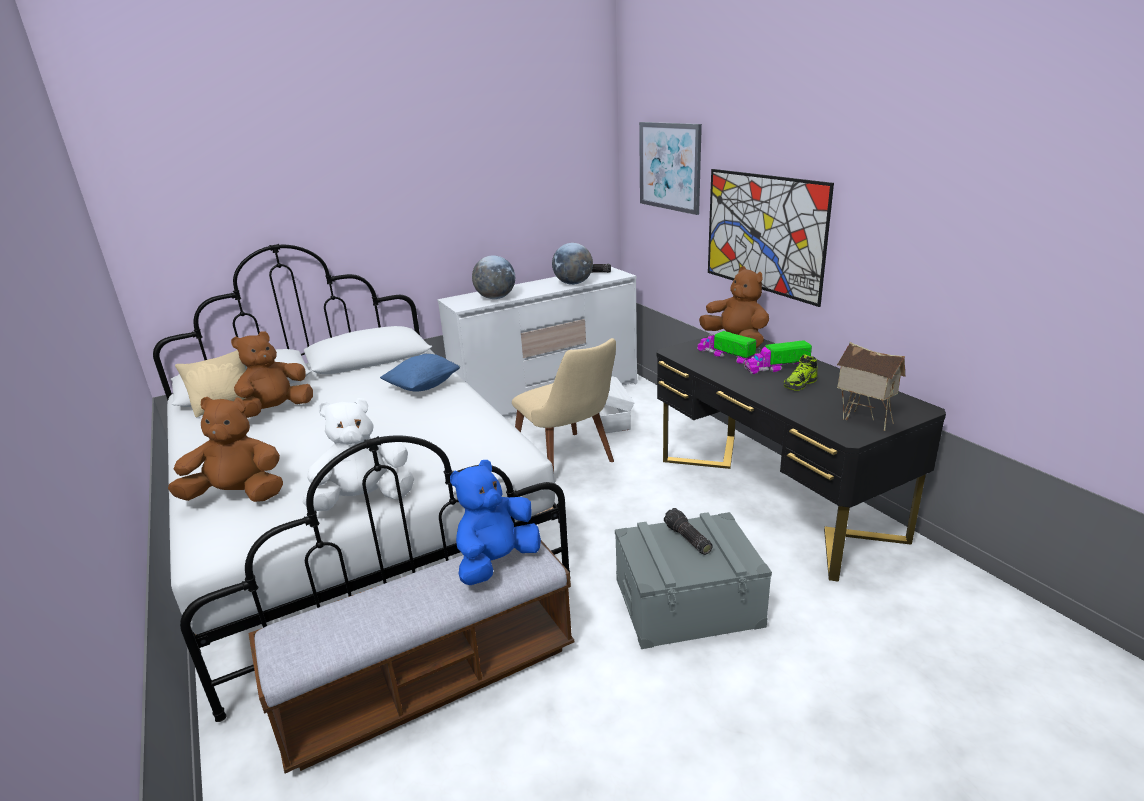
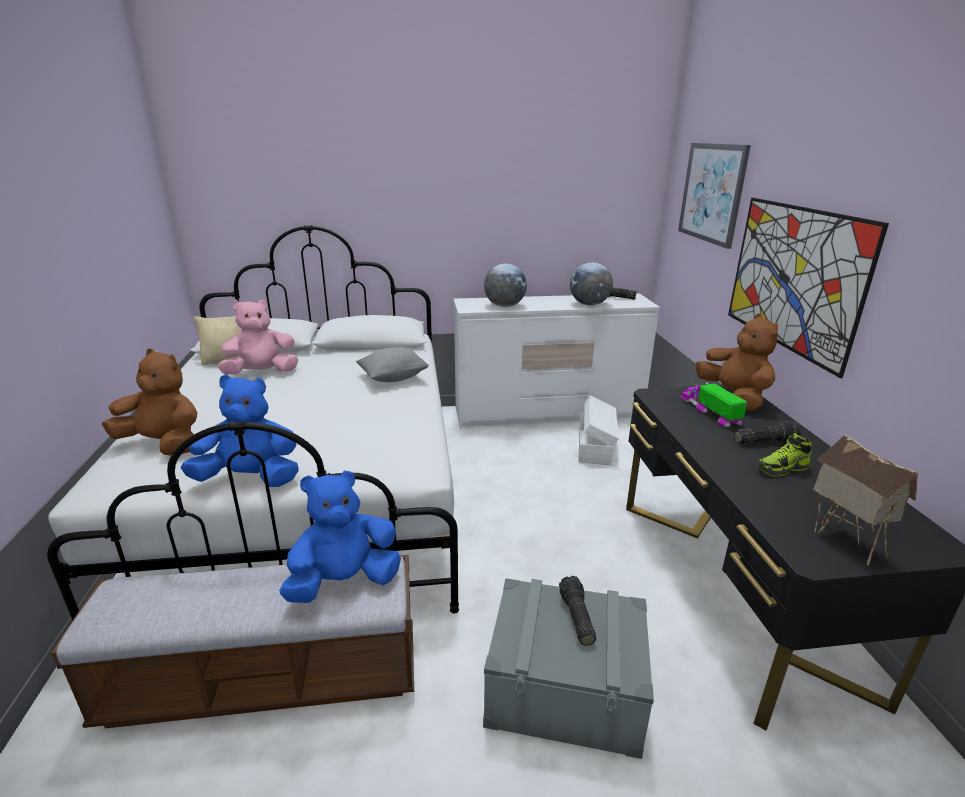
camera: 20 degrees right, 0 degrees up
(276, 410) = (262, 373): brown plush toy -> pink plush toy
(364, 500) = (250, 478): white plush toy -> blue plush toy
(423, 386) = (393, 378): blue pillow -> grey pillow
(570, 463) = (531, 485): beige chair -> none
(777, 368) = (764, 441): toy truck -> flashlight

